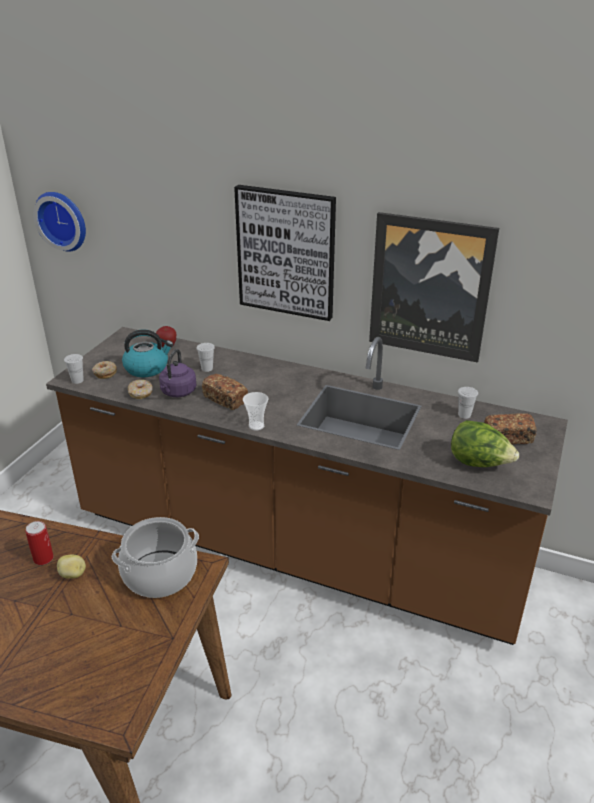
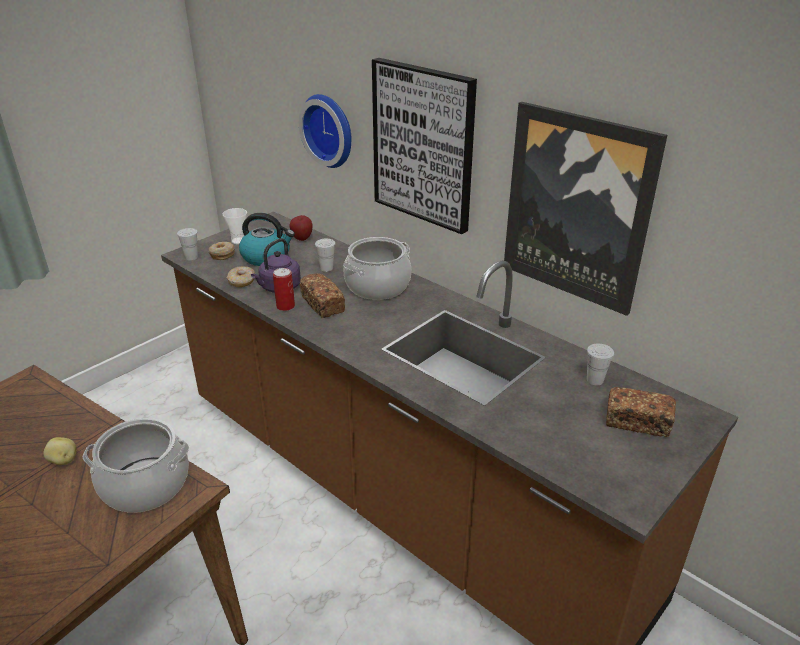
camera: 20 degrees right, 0 degrees up
(43, 558) = (49, 435): can -> can (285, 306)
(63, 220) = (228, 89): wall clock -> wall clock (330, 130)
(256, 426) = (335, 341): cup -> cup (238, 241)
(260, 376) = (378, 286): none -> cooking pot
(479, 463) = (578, 447): lettuce -> none

